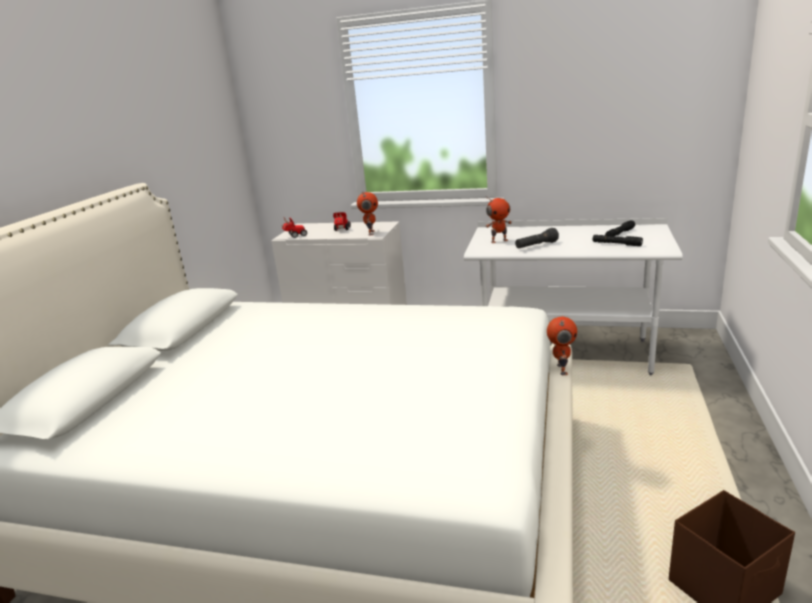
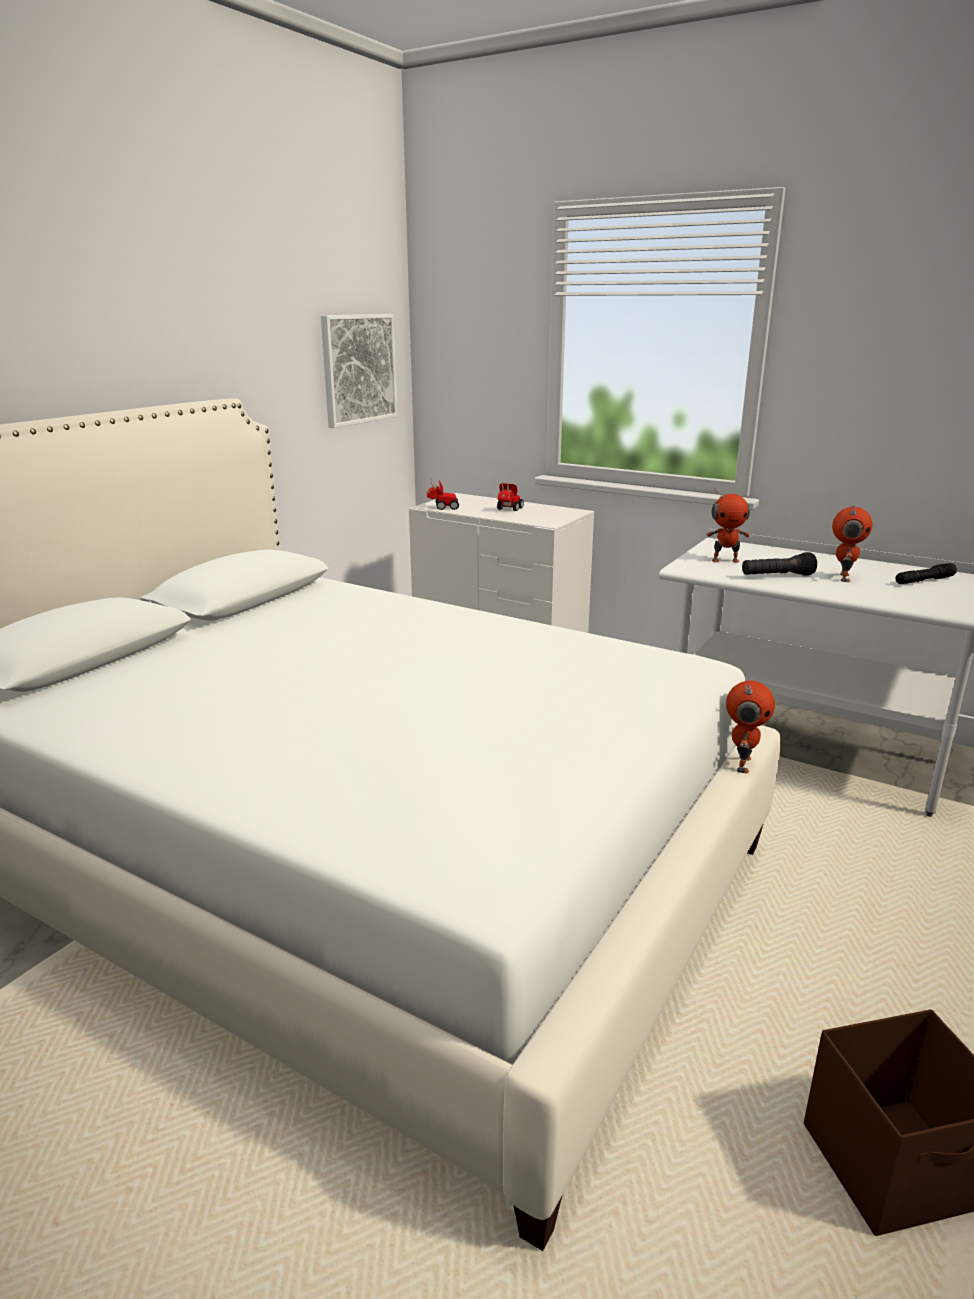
camera: 15 degrees right, 0 degrees up
(213, 147) = (358, 369): none -> picture
(370, 233) = (543, 519): toy robot -> toy robot (842, 577)
(616, 244) = (907, 595): black flashlight -> none

